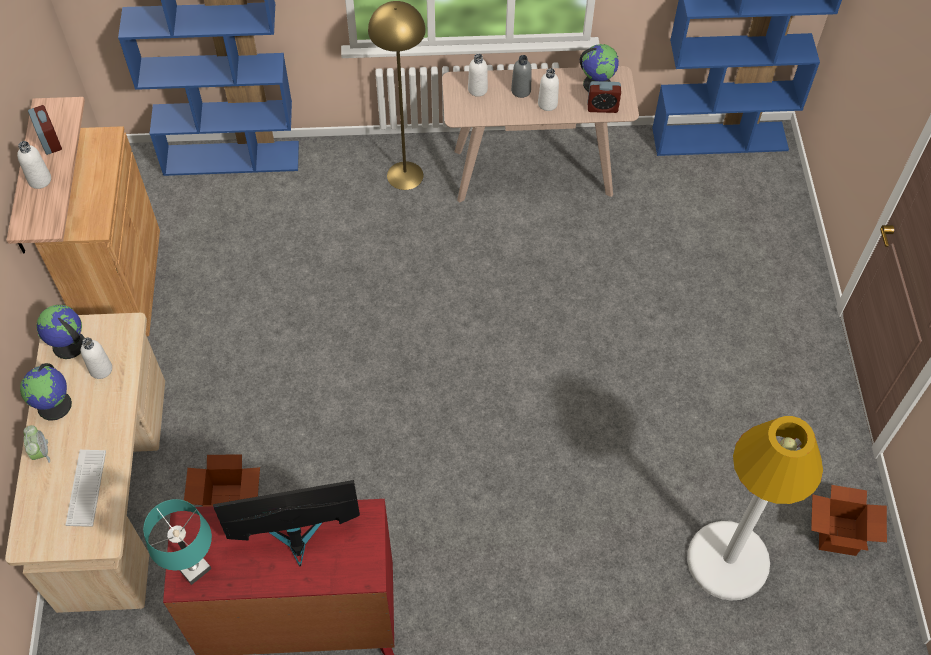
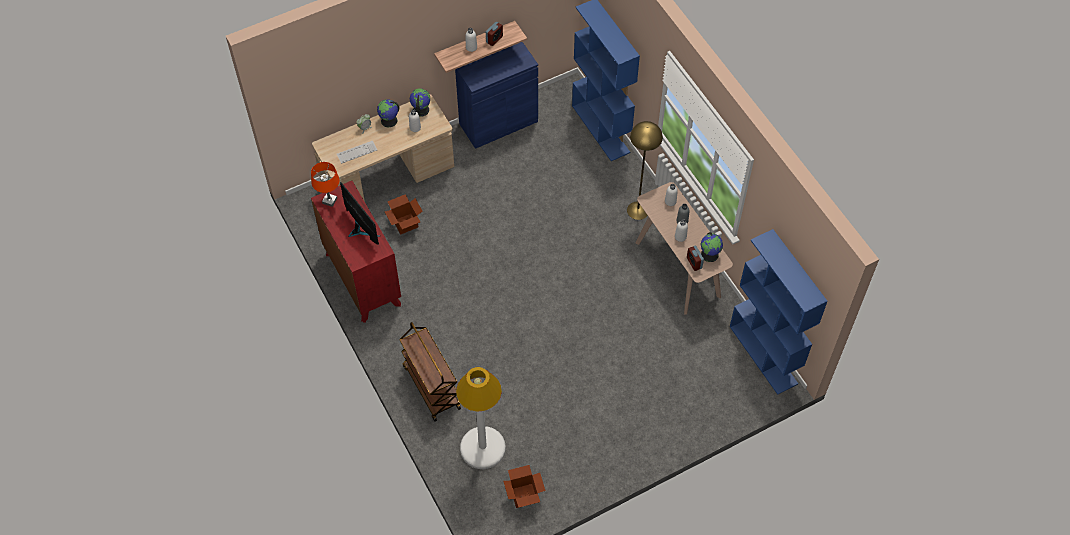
camera: 65 degrees right, 0 degrees up
(122, 283) = (498, 122): brown cabinet -> blue cabinet
(194, 568) = (330, 201): turquoise table lamp -> orange table lamp
(577, 594) = (431, 387): none -> brown cart

